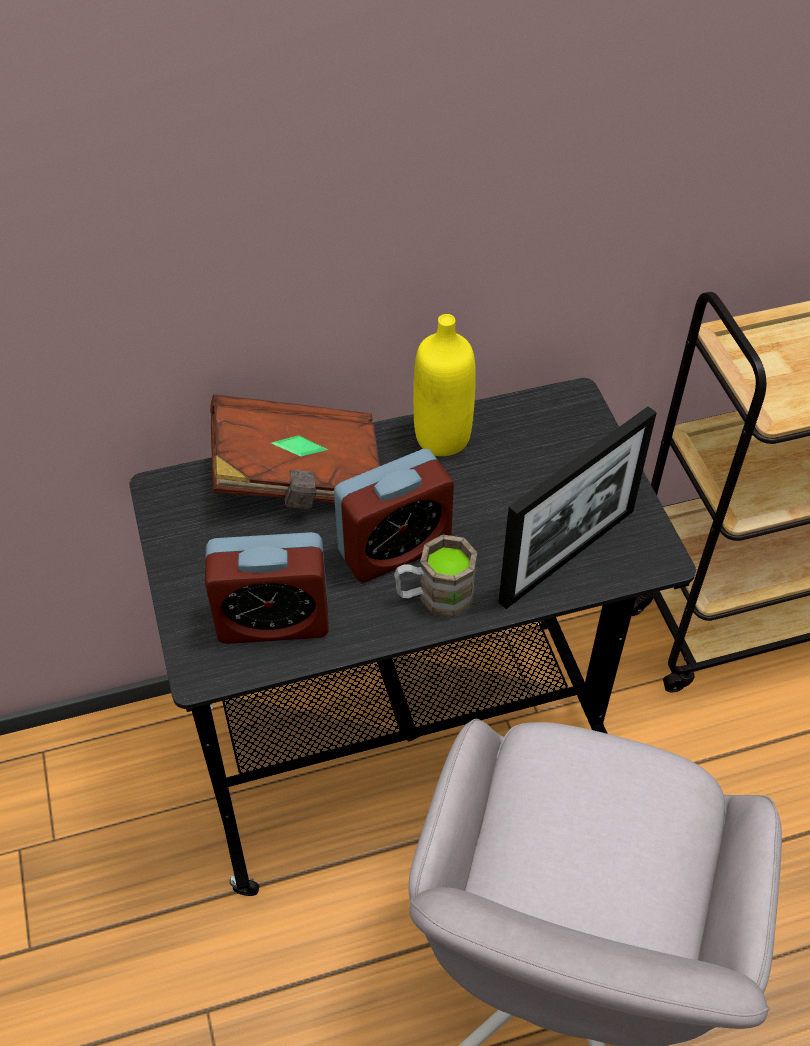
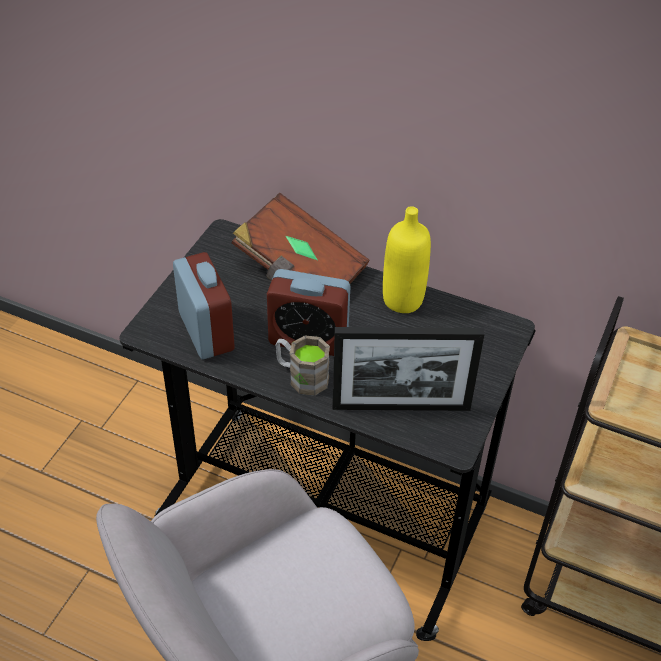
camera: 40 degrees right, 5 degrees down
(273, 620) = (206, 331): alarm clock -> alarm clock turned 150 degrees counterclockwise

